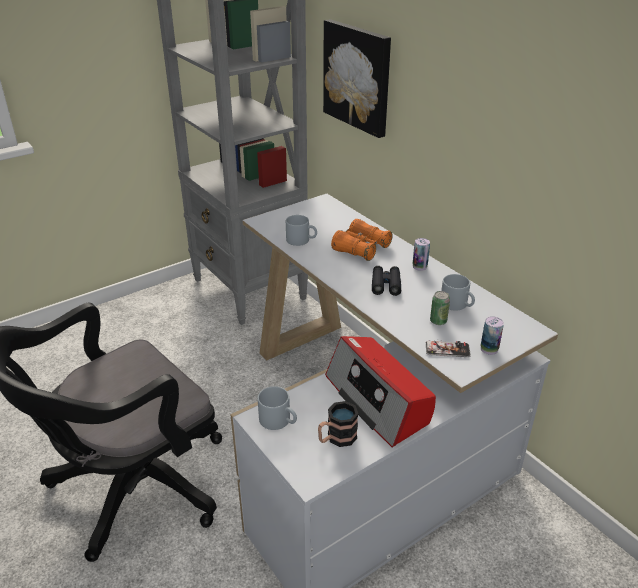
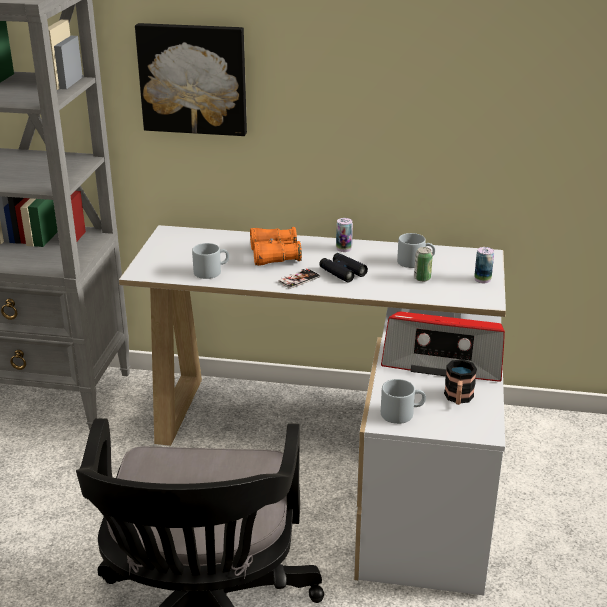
camera: 45 degrees left, 5 degrees down
(447, 350) = (459, 293): phone -> phone (299, 279)

